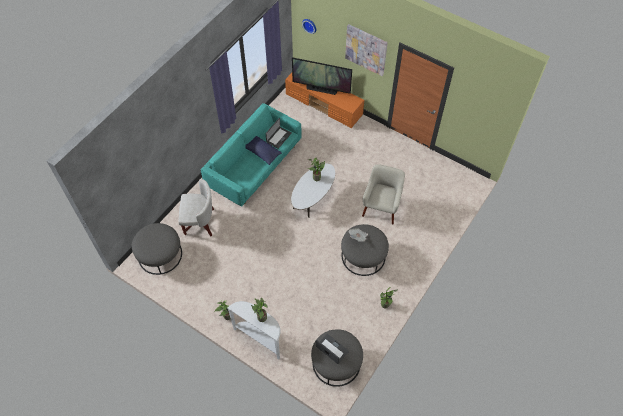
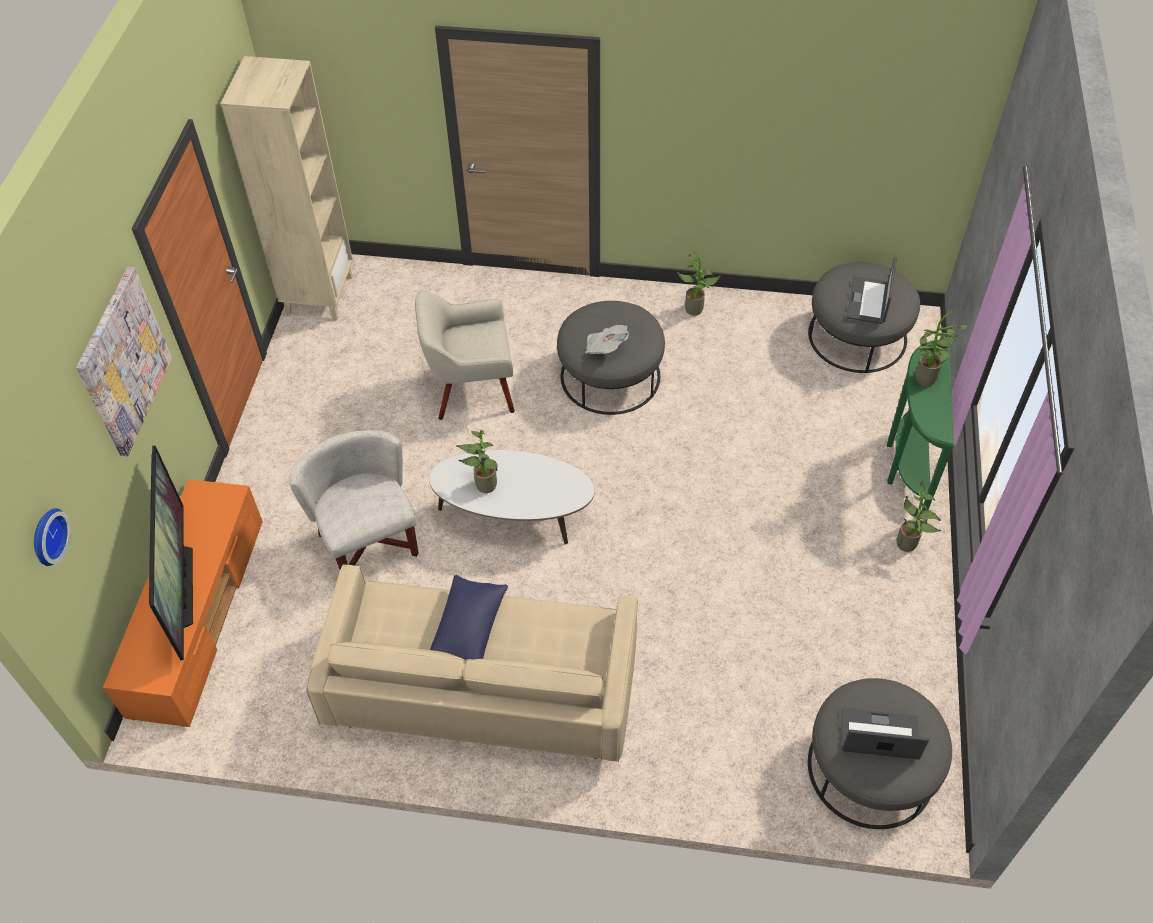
camera: 115 degrees left, 5 degrees down
(199, 222) = (724, 726): white armchair -> white armchair (369, 543)
(254, 165) = (482, 687): turquoise sofa -> beige sofa
(260, 338) = (906, 466): white console table -> green console table
(278, 137) = (399, 618): laptop -> laptop (879, 736)
(458, 175) = (319, 295): none -> beige bookcase

